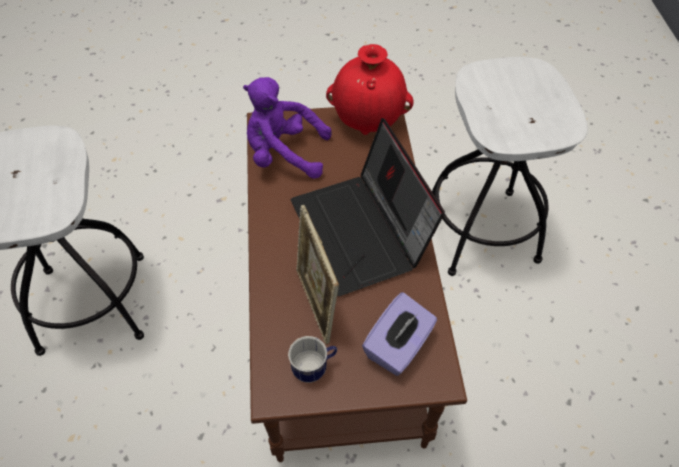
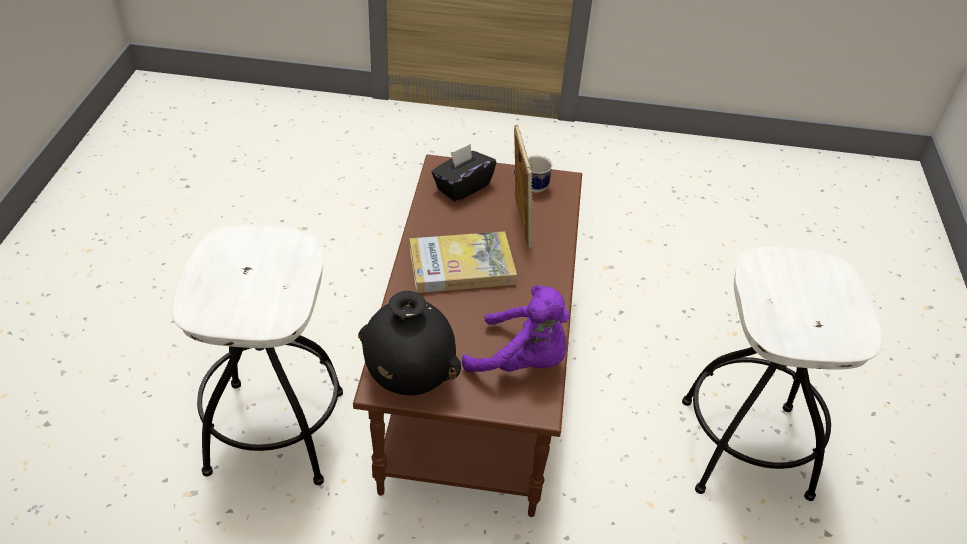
camera: 170 degrees left, 10 degrees down
(362, 233) = (461, 266): laptop -> book
(368, 123) = (408, 379): red vase -> black vase
(398, 346) = (462, 187): purple tissue box -> black tissue box

